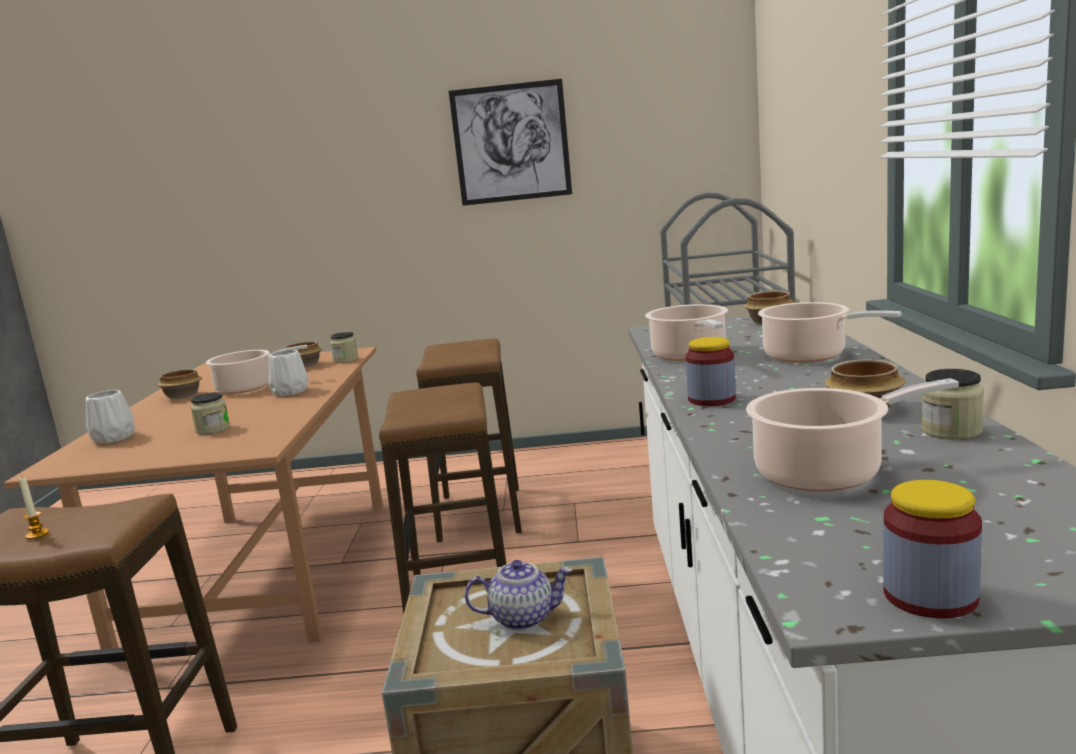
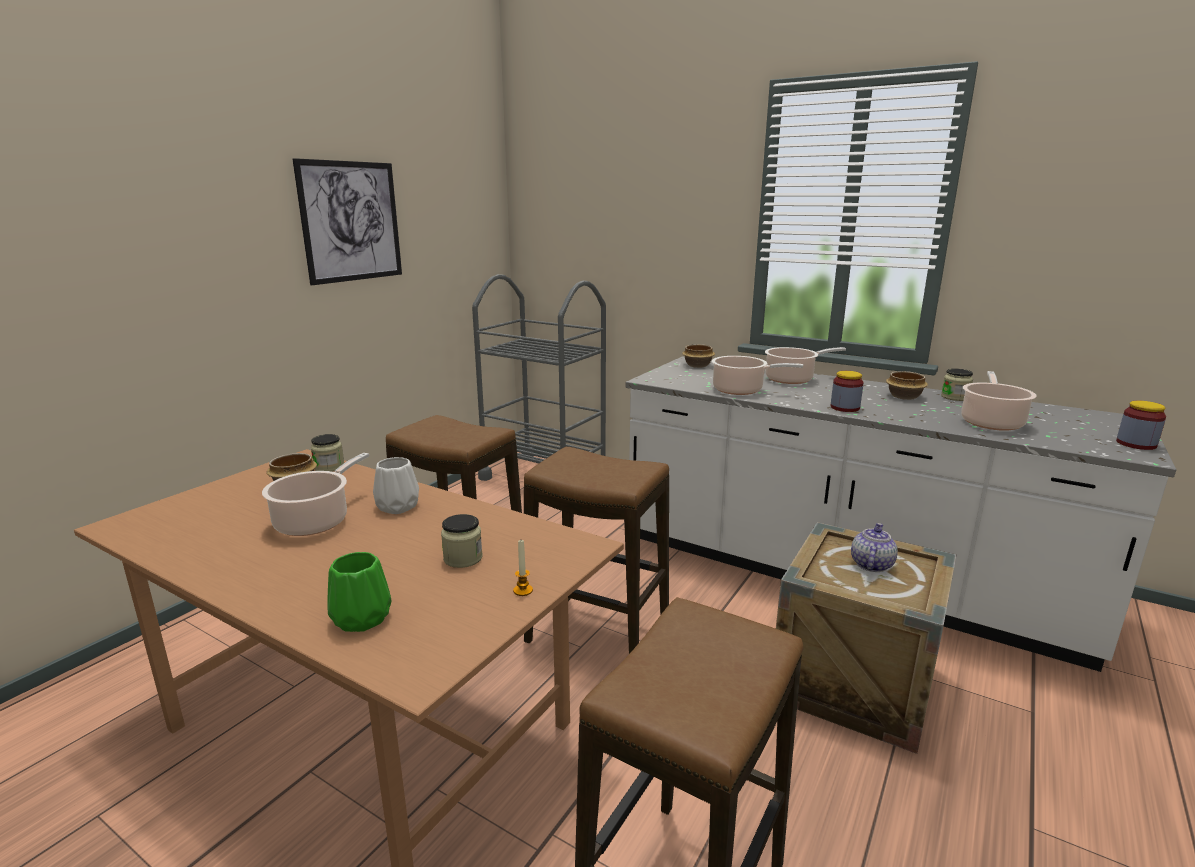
camera: 60 degrees left, 5 degrees up
(37, 534) = (710, 681): candle -> candle (523, 590)
(114, 438) = (361, 618): white vase -> green vase
(182, 396) = (245, 559): bowl -> none

